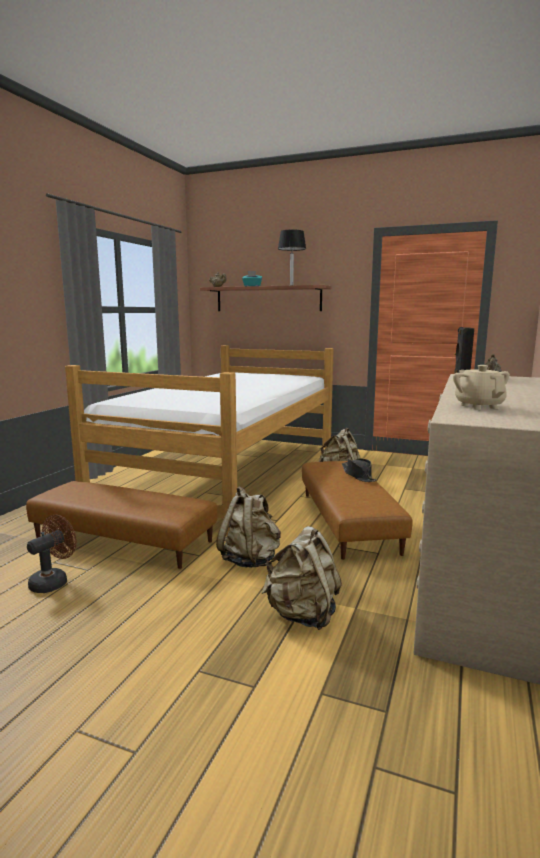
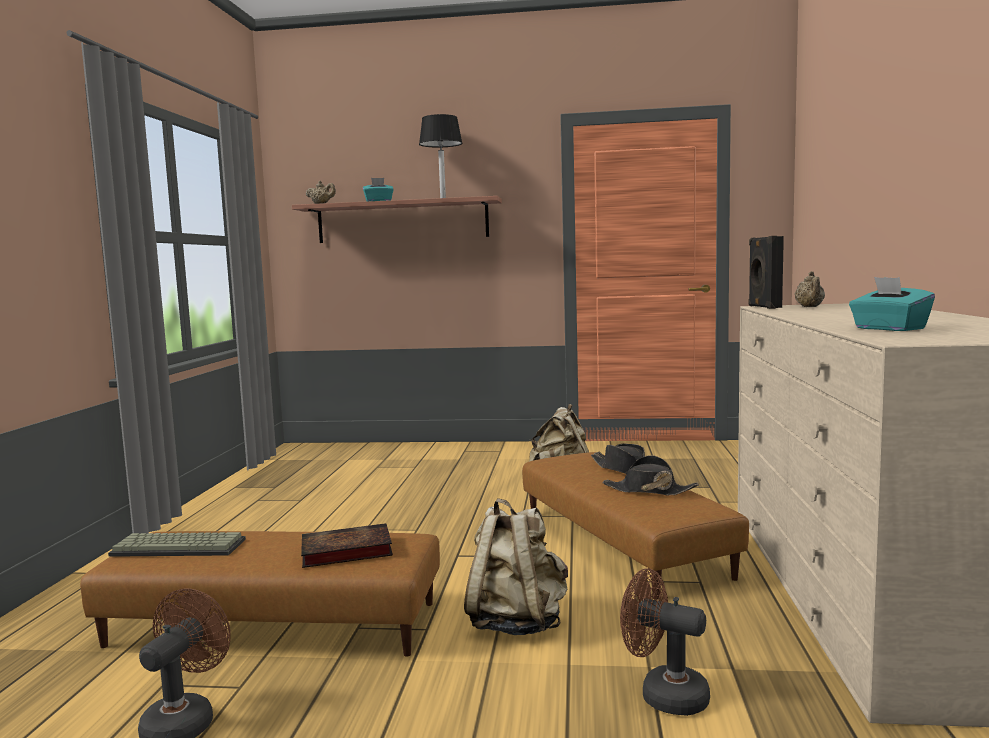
camera: 15 degrees left, 5 degrees down
(79, 491) = (181, 547): none -> keyboard
(156, 505) = (344, 552): none -> book
(229, 472) = (384, 494): bed -> none
(302, 615) = (663, 695): beige backpack -> brown fan
(360, 491) = (649, 490): none -> black hat
(478, 406) = (889, 329): beige teapot -> turquoise tissue box

